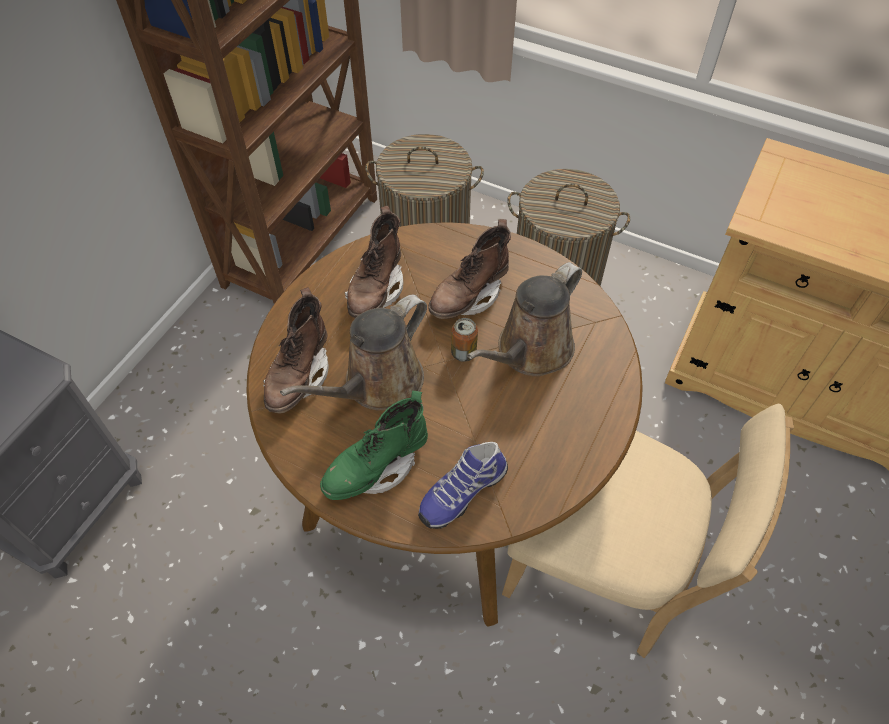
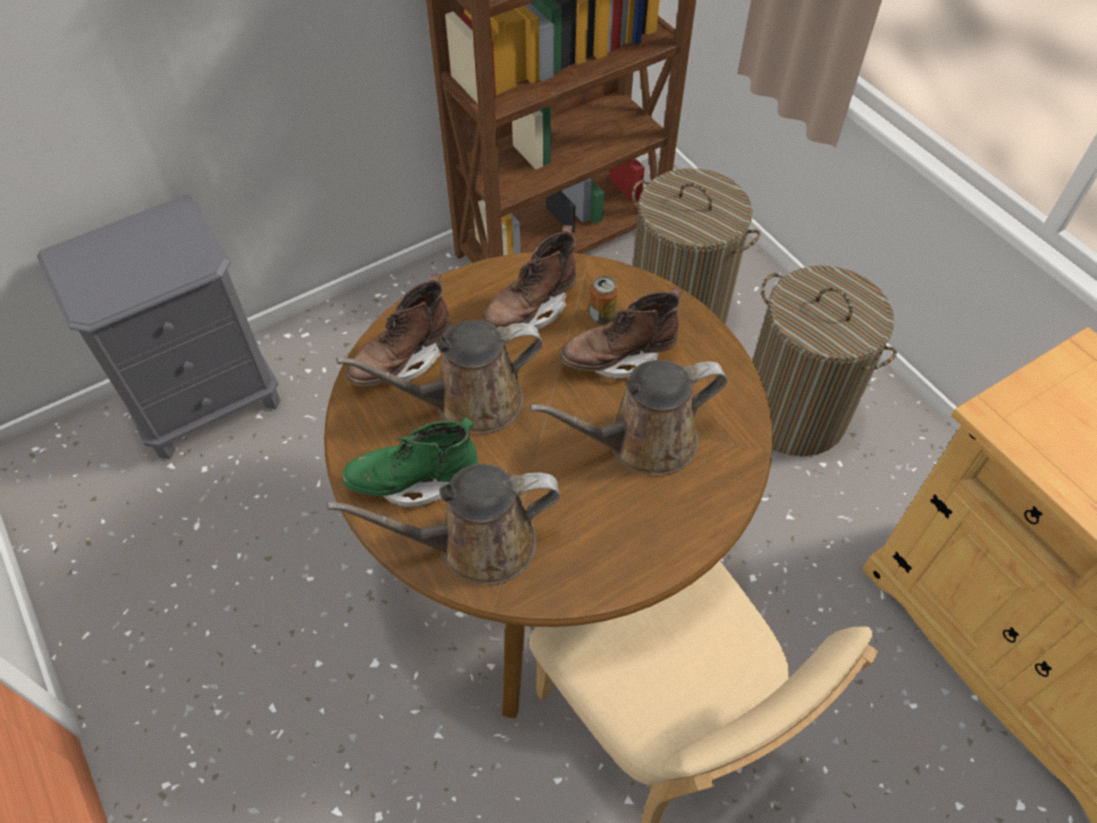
camera: 30 degrees right, 0 degrees up
(461, 491) = (476, 544): shoe -> brown watering can
(463, 353) = (573, 411): can -> can (602, 315)

